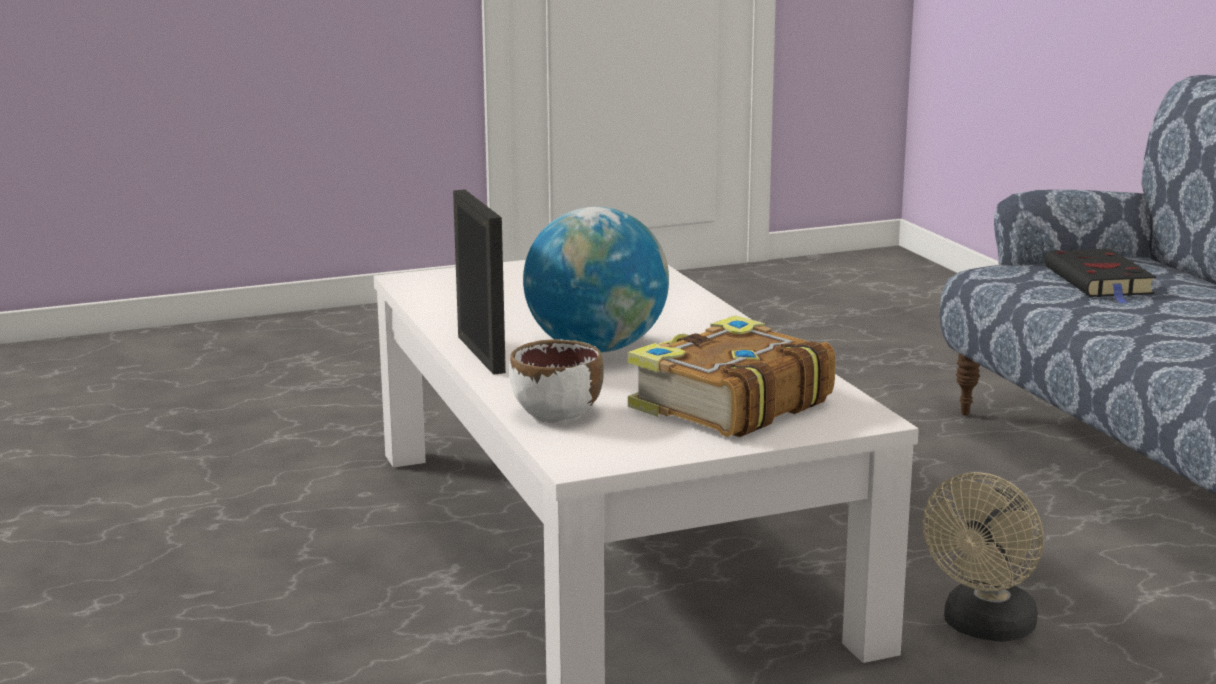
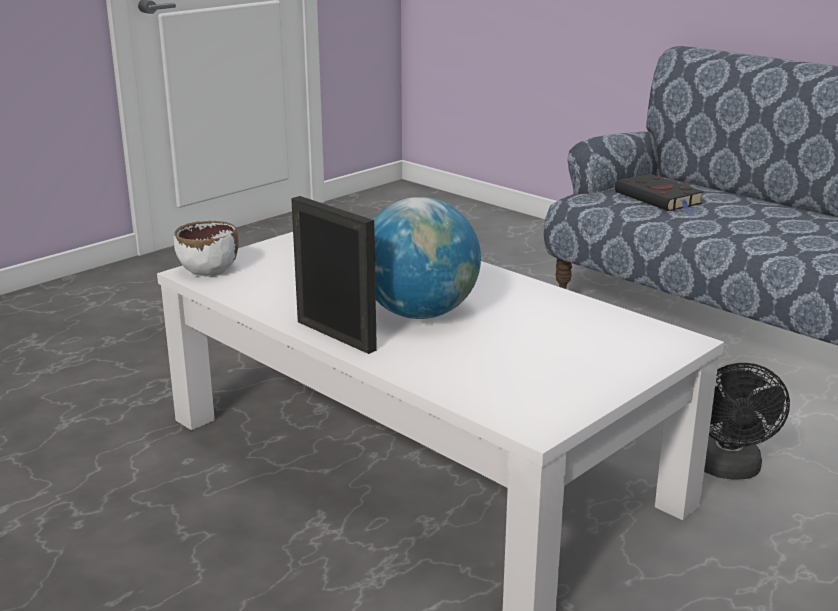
camera: 25 degrees left, 5 degrees up
(556, 413) = (462, 382): white bowl -> white bowl (208, 270)
(728, 404) = (576, 347): book -> none
(984, 628) = (728, 470): beige fan -> black fan

